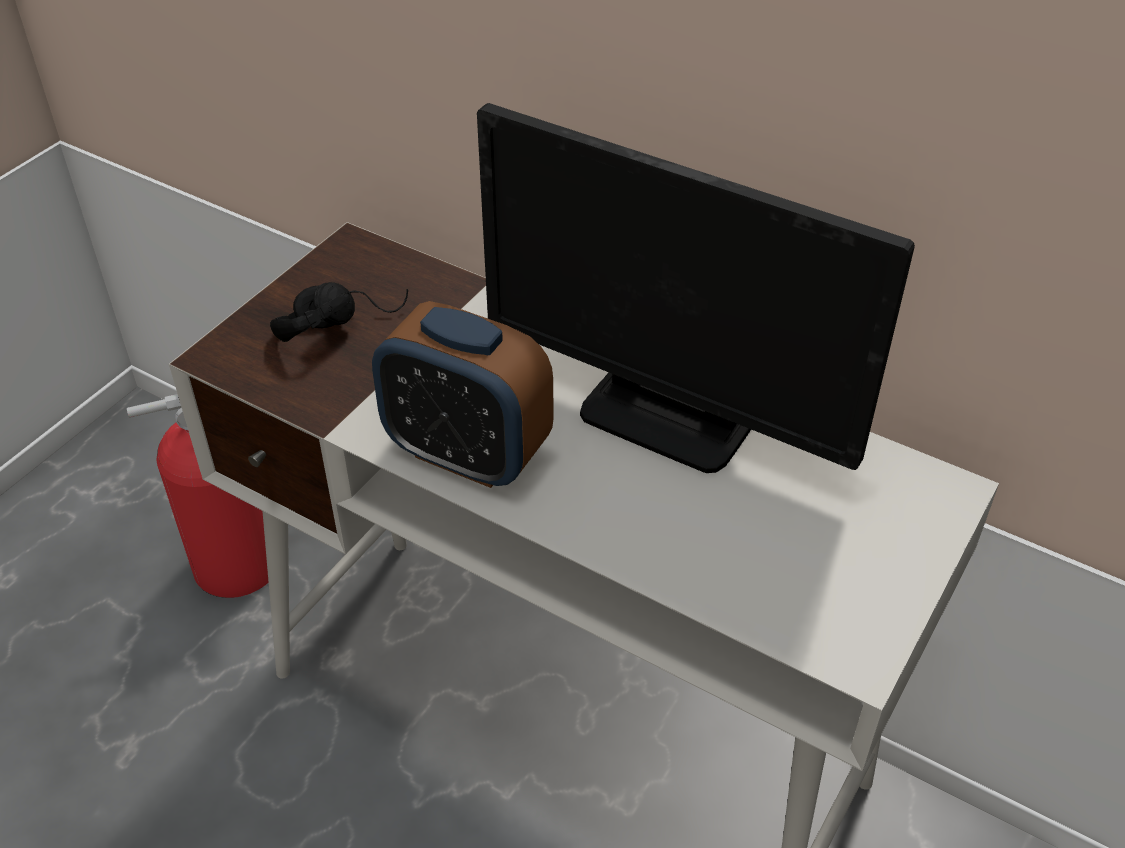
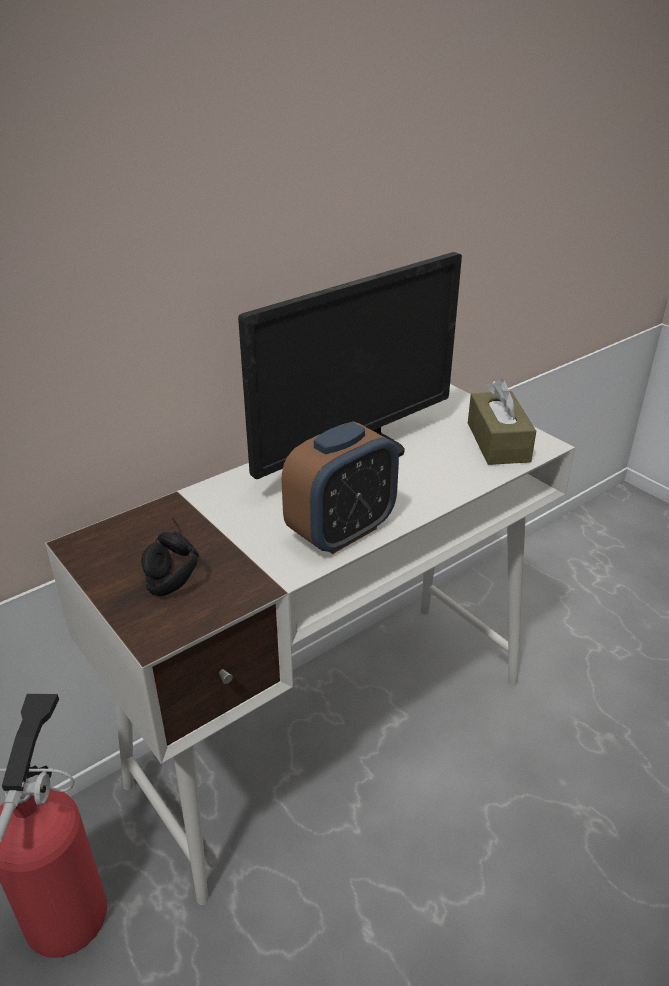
camera: 70 degrees left, 10 degrees down
(823, 588) = (498, 442): none -> brown tissue box

